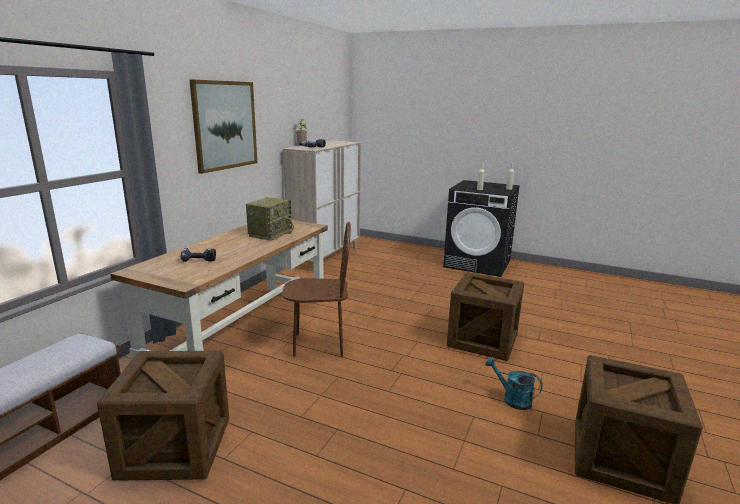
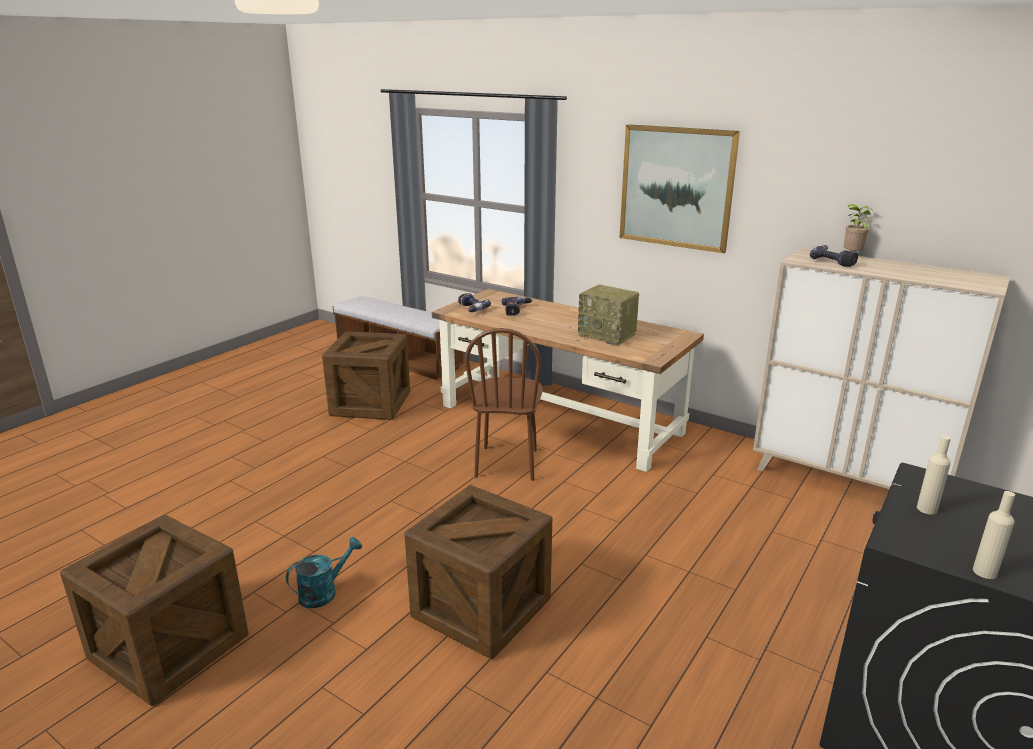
camera: 100 degrees right, 5 degrees up
(186, 275) = (470, 309): none -> power drill

